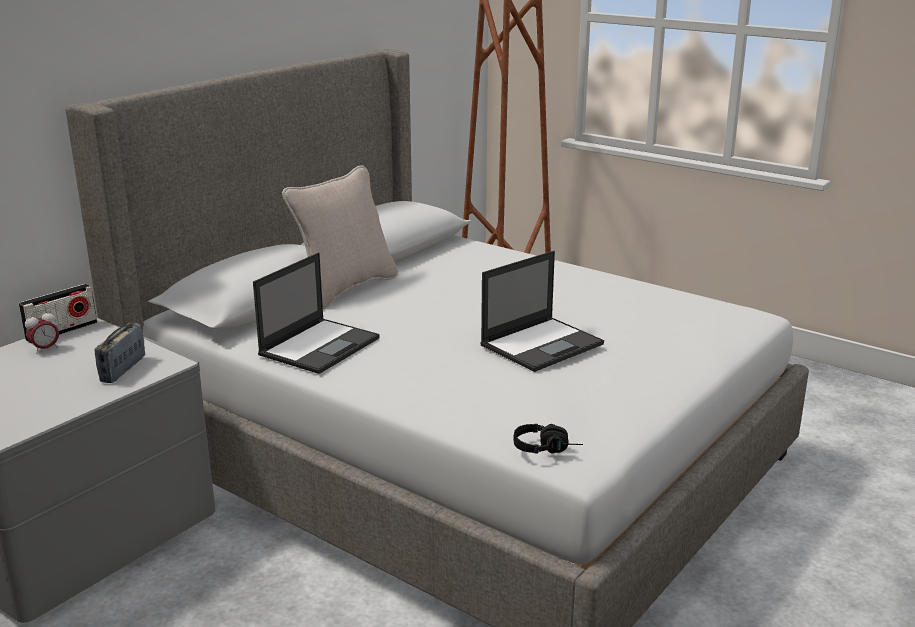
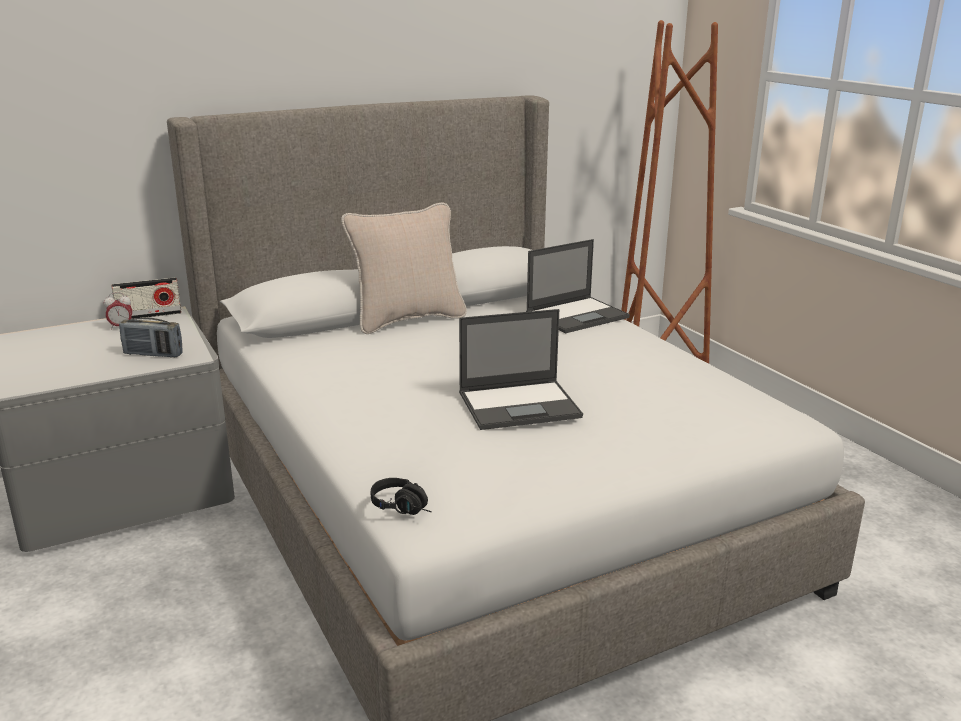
camera: 25 degrees right, 0 degrees up
(123, 369) = (153, 354): radio -> radio turned 120 degrees counterclockwise
(320, 346) = (324, 366): laptop -> laptop (578, 315)

